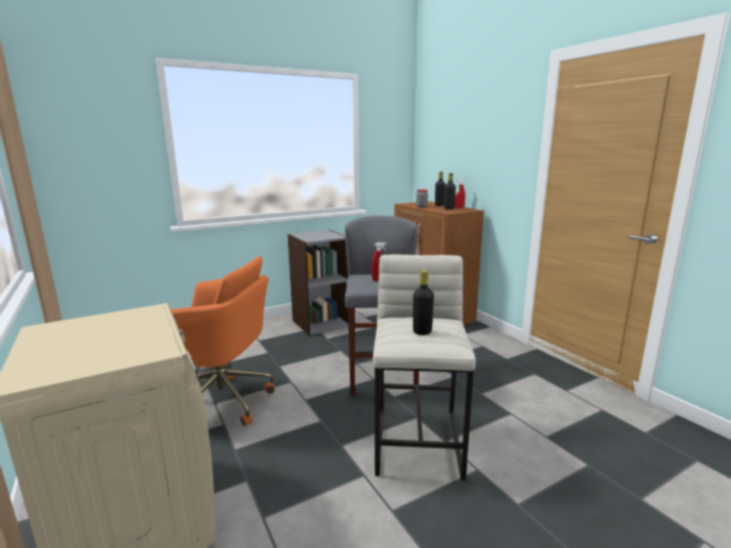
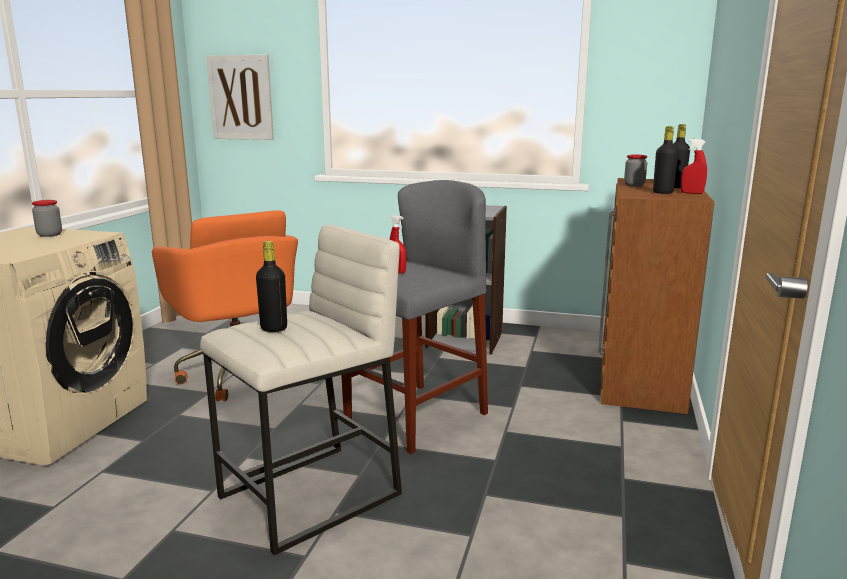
camera: 45 degrees right, 0 degrees up
(79, 164) = (240, 97): none -> picture
(97, 324) = (49, 235): none -> jar

